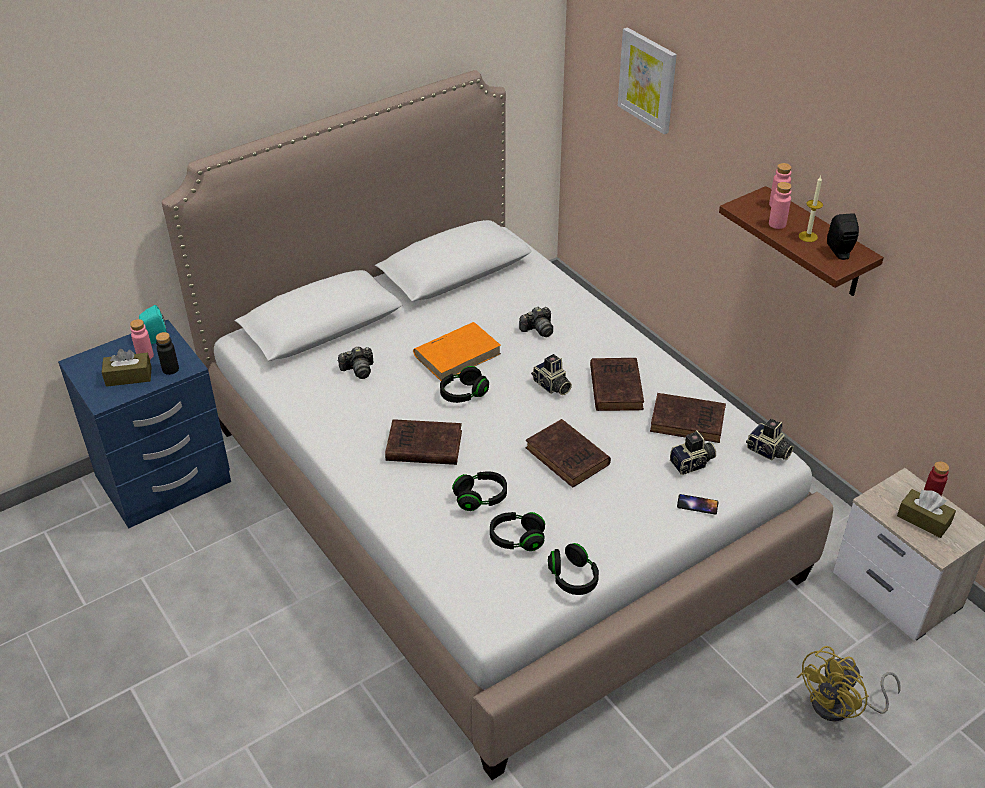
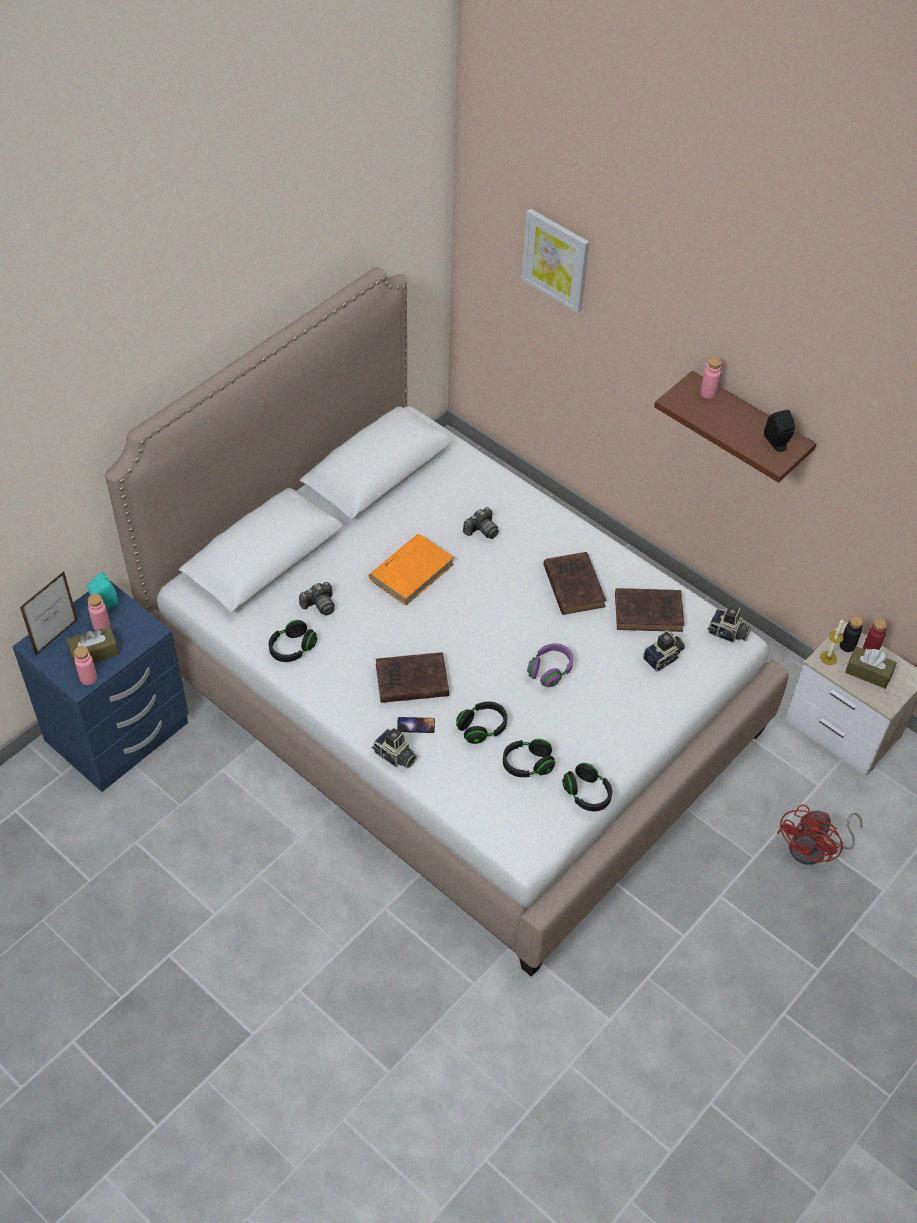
camera: 15 degrees left, 10 degrees up
(101, 359) = (57, 637): none -> picture frame
(170, 369) = (134, 637): black bottle -> black bottle (847, 646)
(463, 394) = (431, 616): black headphones -> black headphones (292, 648)
(551, 386) = (512, 594): camera -> camera (395, 757)
(568, 457) = (550, 670): brown book -> purple headphones
(697, 504) = (677, 700): phone -> phone (416, 725)
(777, 224) = (713, 417): pink bottle -> pink bottle (88, 678)
(808, 236) = (744, 428): candle -> candle (828, 658)
(840, 706) = (814, 849): yellow fan -> red fan

